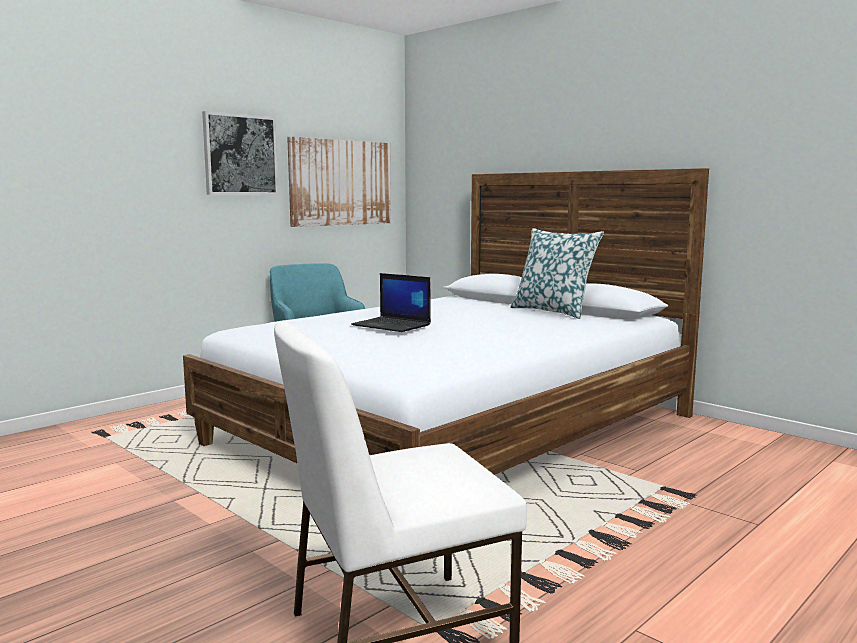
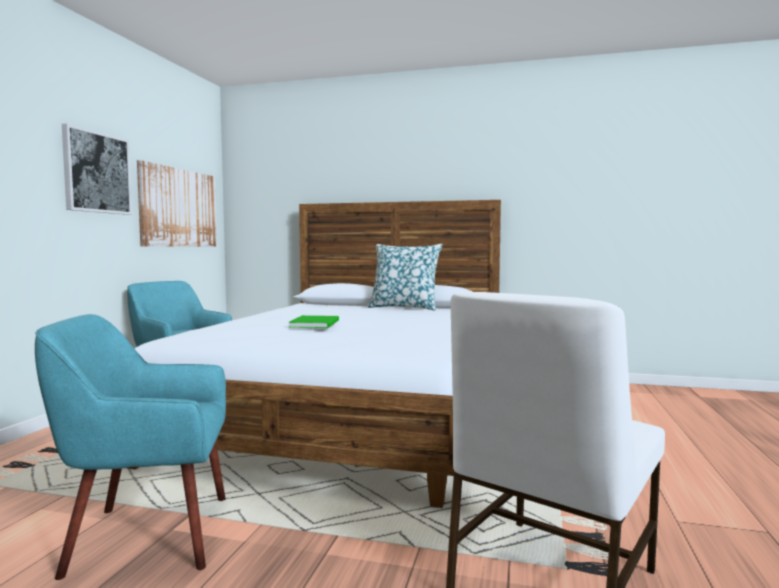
camera: 30 degrees left, 5 degrees down
(155, 500) = (148, 535): none -> turquoise armchair
(392, 325) = (316, 323): laptop -> green book

